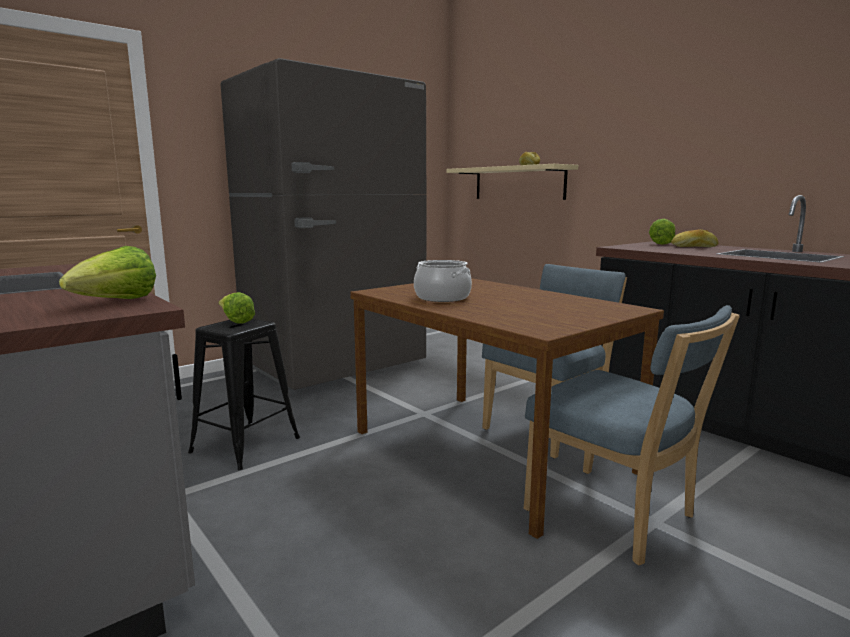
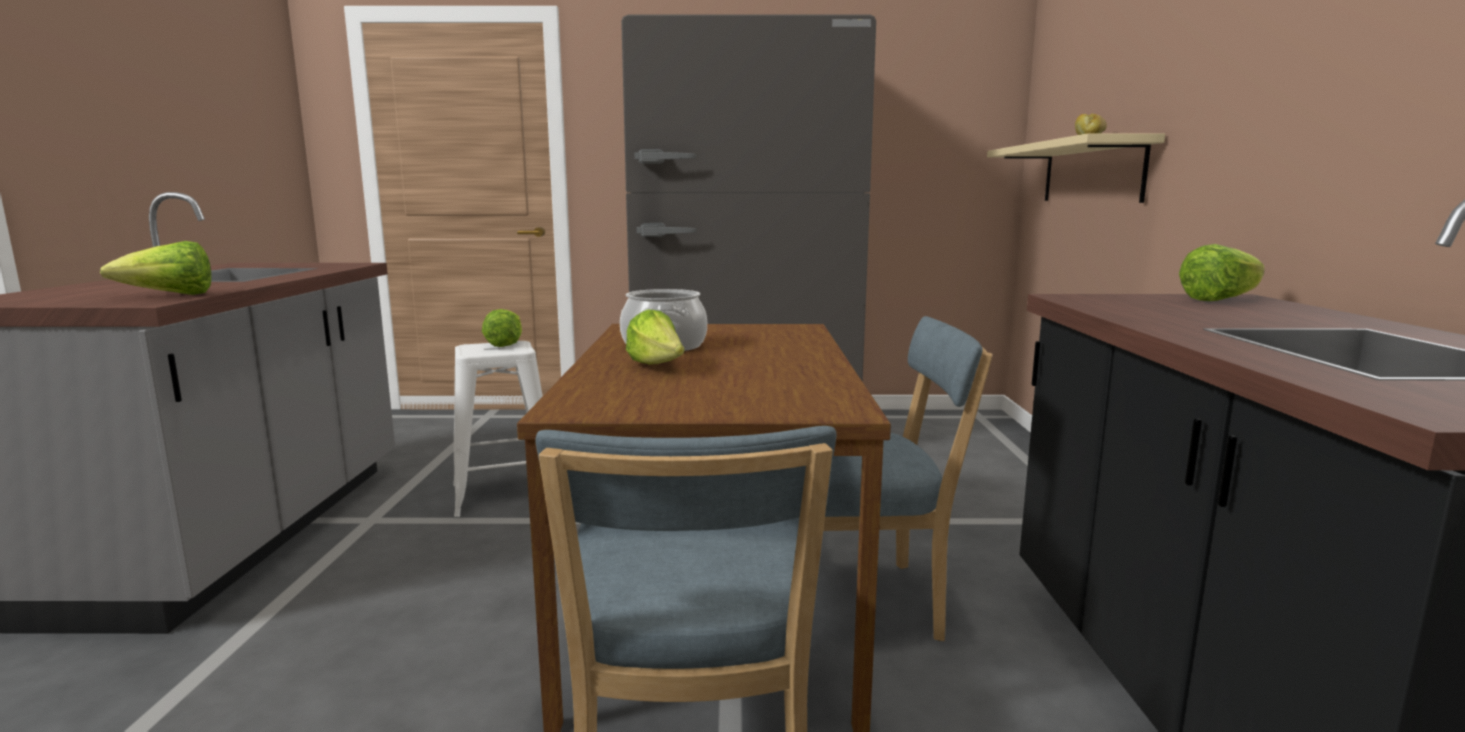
camera: 40 degrees right, 0 degrees up
(245, 445) = (504, 494): black stool -> white stool
(488, 307) = (658, 367): none -> lettuce
(694, 247) = (1252, 312): bread -> none

